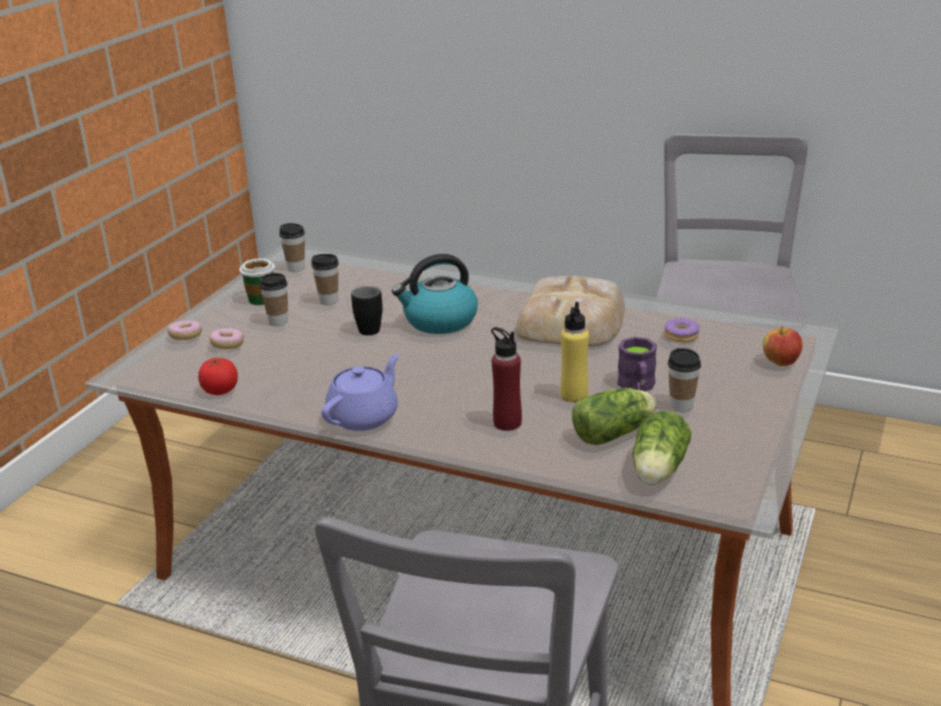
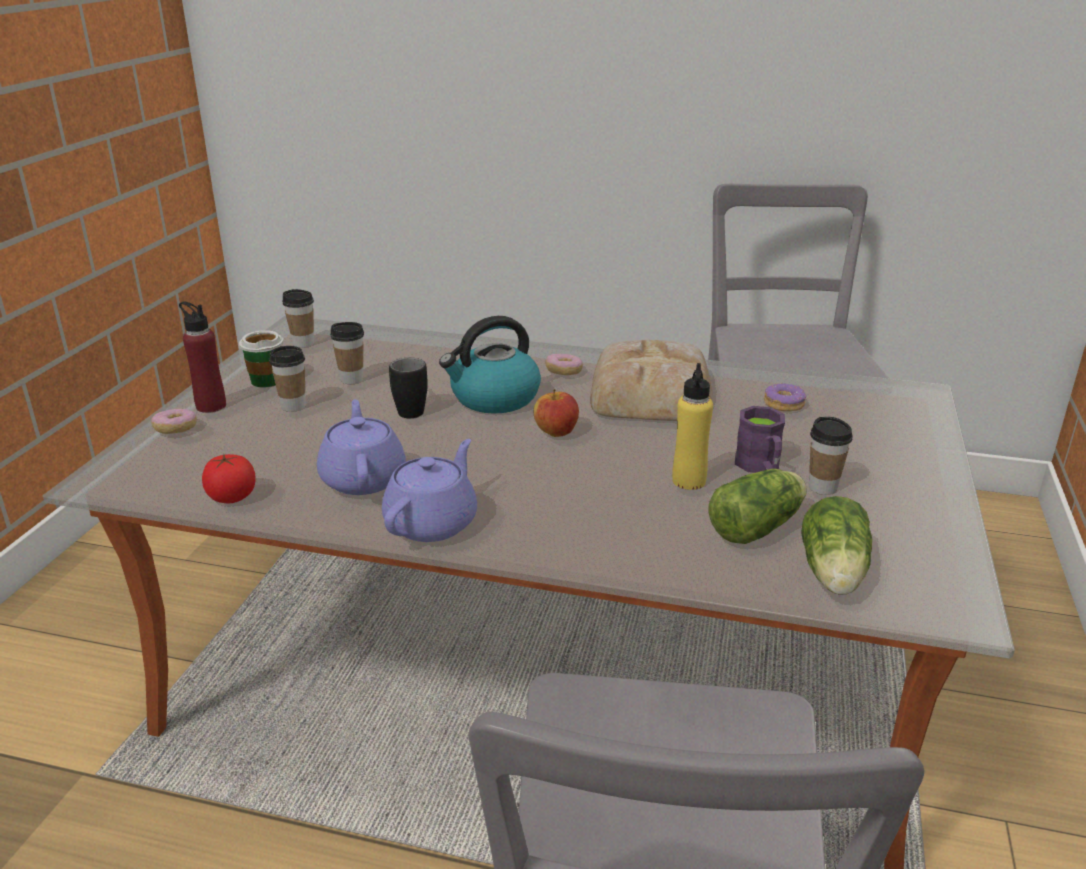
camera: 10 degrees left, 0 degrees up
(227, 345) = (233, 438): donut -> donut (564, 372)
(320, 381) = (363, 478): none -> purple teapot
(507, 423) = (619, 520): red bottle -> red bottle (211, 406)
(780, 362) = (910, 430): apple -> apple (556, 432)

